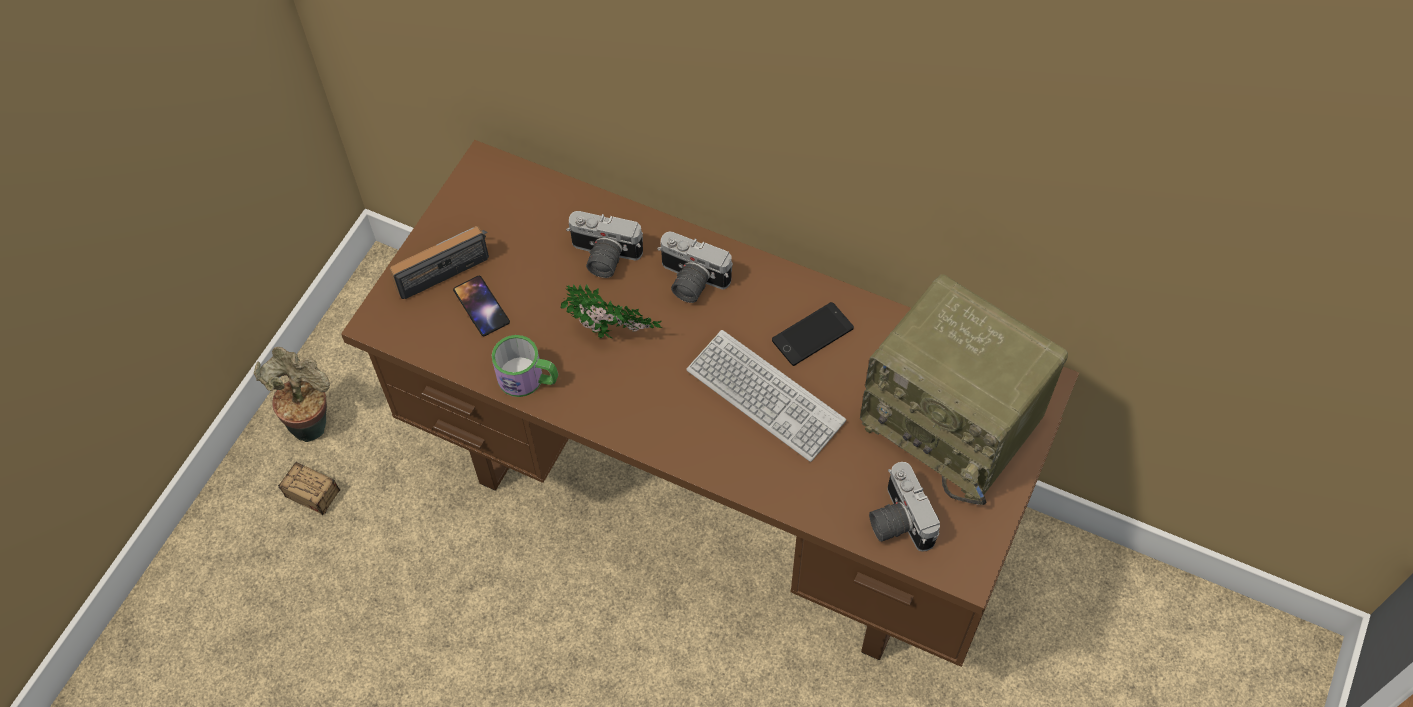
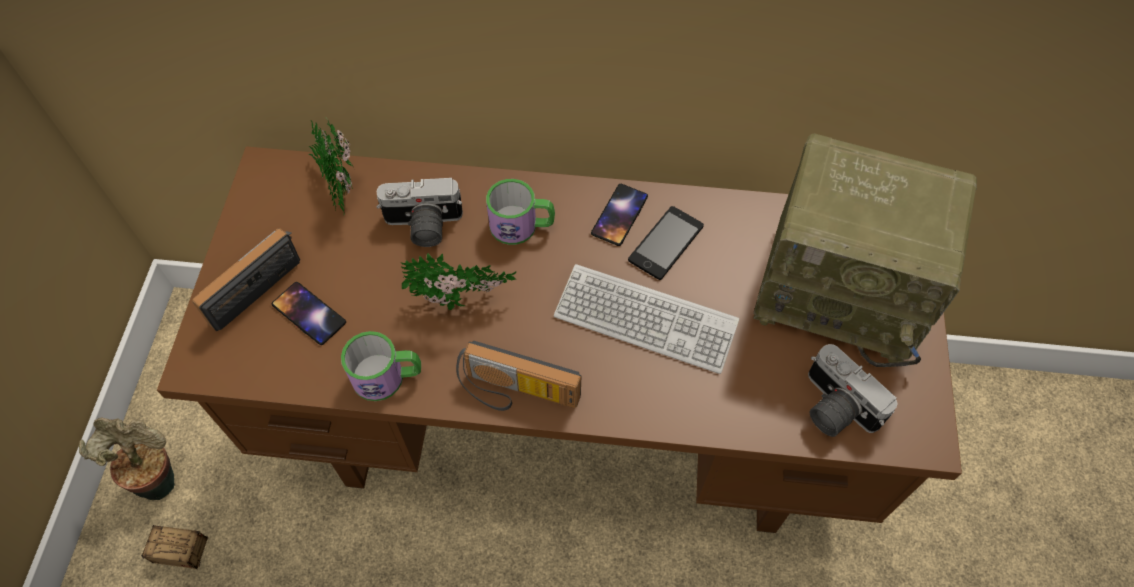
camera: 20 degrees left, 0 degrees up
(543, 198) = (339, 184): none -> potted plant
(629, 426) = (516, 394): none -> radio
(690, 282) = (522, 226): camera -> mug
(781, 297) = (620, 215): none -> phone

